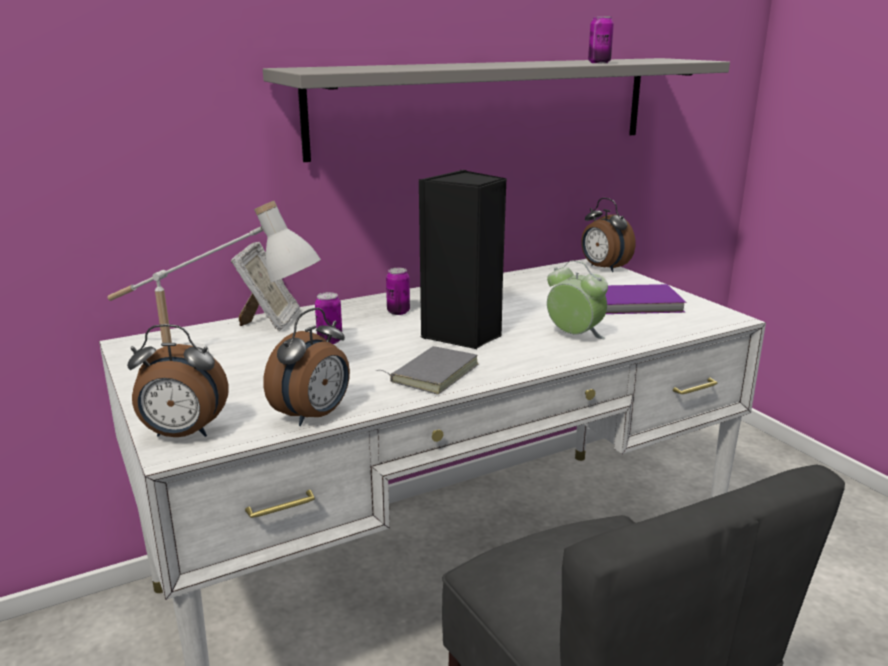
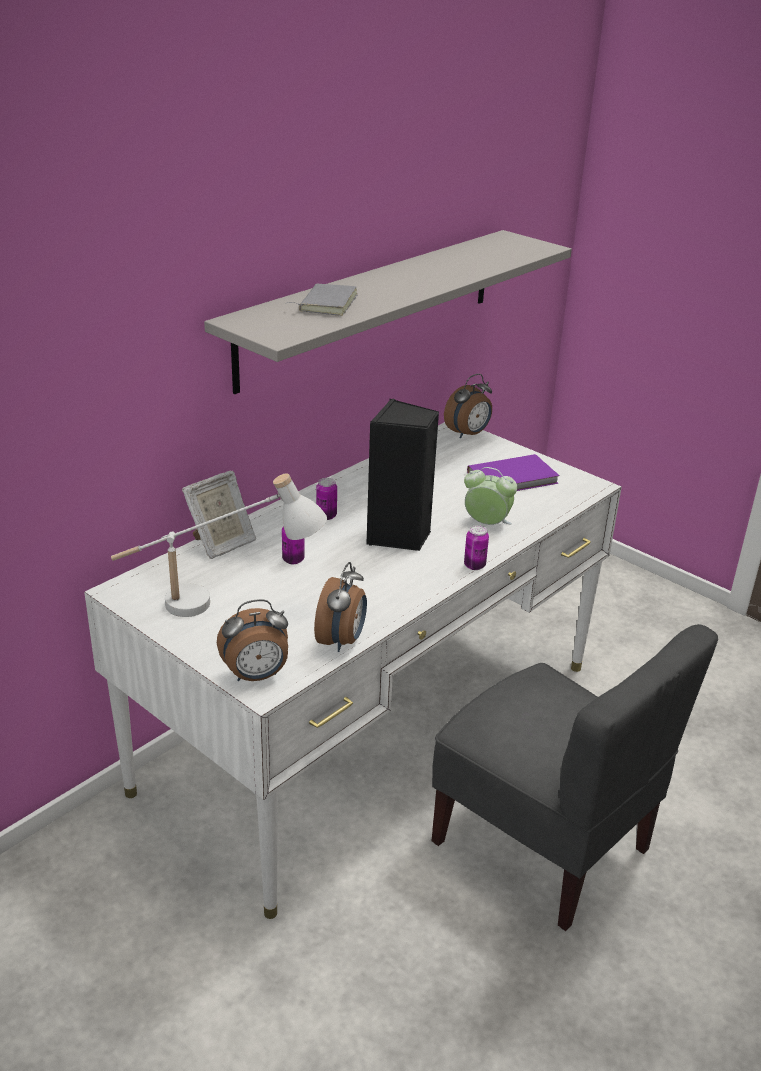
camera: 20 degrees left, 10 degrees up
(269, 321) = (221, 544): picture frame -> picture frame turned 60 degrees clockwise
(432, 373) = (401, 582): grey book -> grey book (326, 303)
(599, 63) = (474, 269): can -> can (474, 565)
(603, 268) = (468, 434): alarm clock -> alarm clock turned 75 degrees counterclockwise

